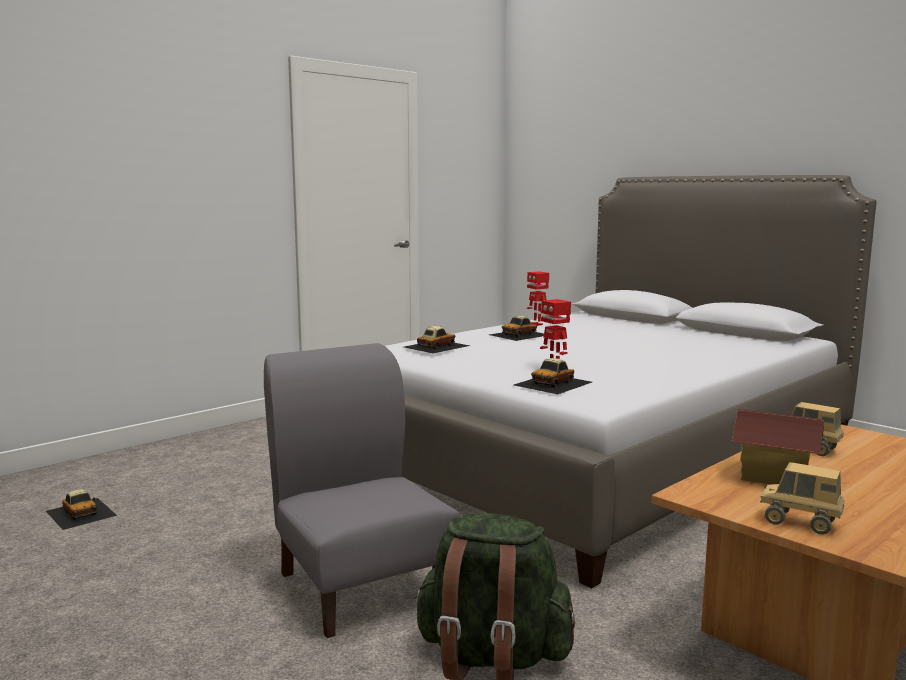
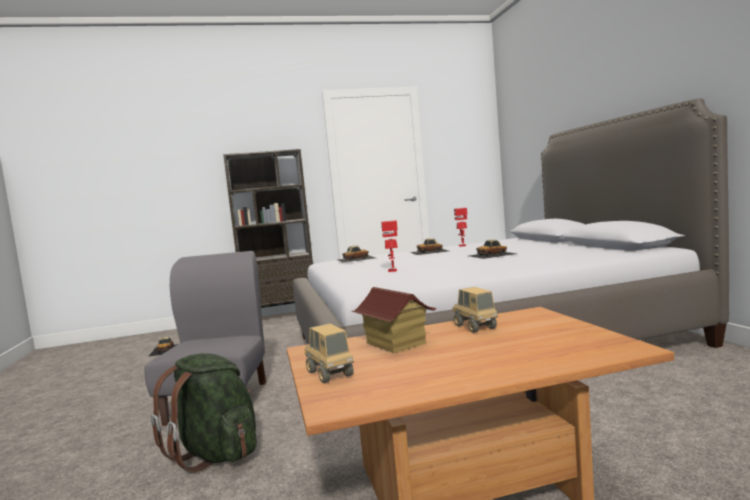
camera: 30 degrees right, 5 degrees down
(224, 437) = (282, 317): none -> brown bookcase
(553, 383) = (367, 278): toy car -> toy car (492, 254)

